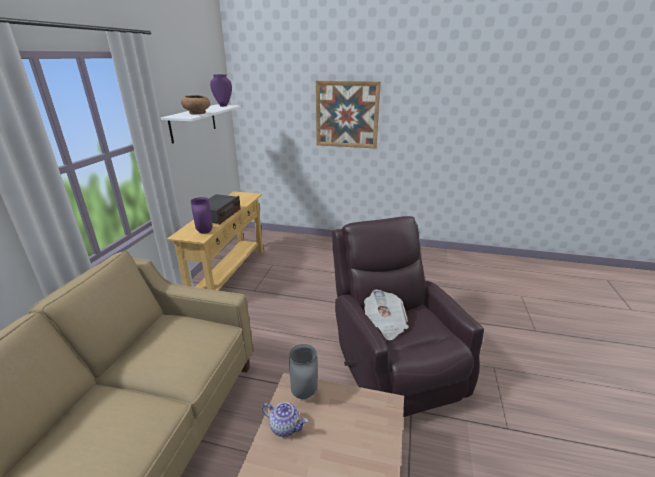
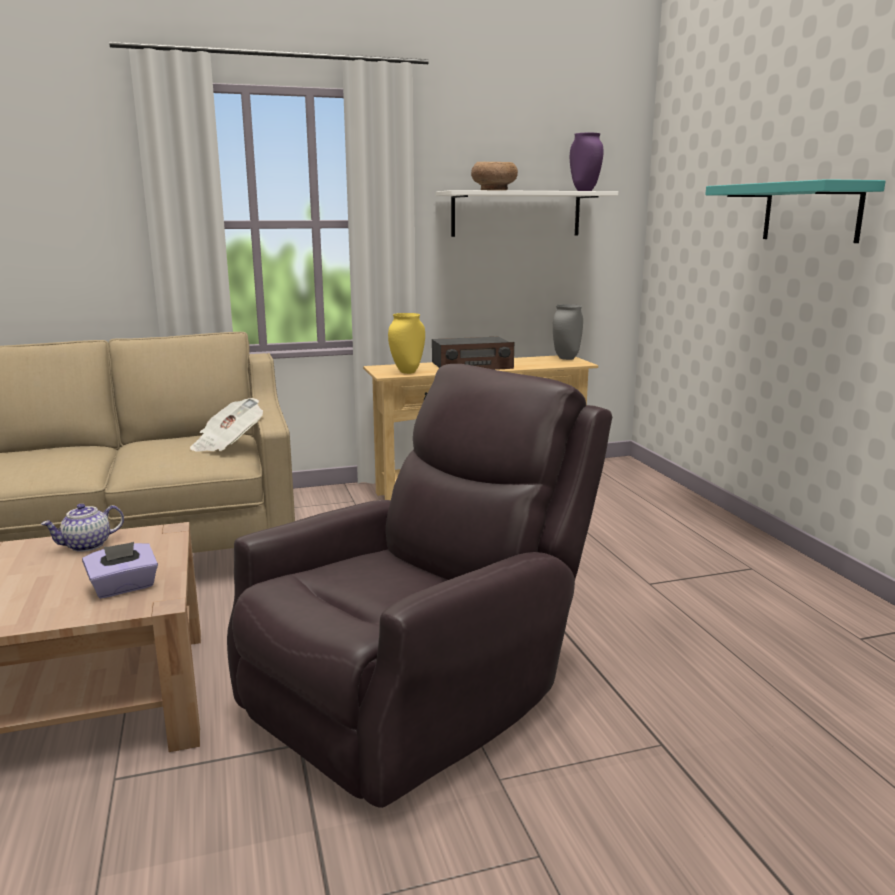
camera: 60 degrees right, 10 degrees down
(204, 232) = (407, 372): purple vase -> yellow vase
(285, 426) = (87, 545): teapot -> teapot turned 60 degrees clockwise
(303, 394) = (151, 542): grey vase -> grey vase (565, 358)
(347, 115) = (811, 212): picture -> turquoise shelf
(362, 415) = (124, 587): none -> purple tissue box
(385, 324) = (369, 561): newspaper -> newspaper (227, 444)

